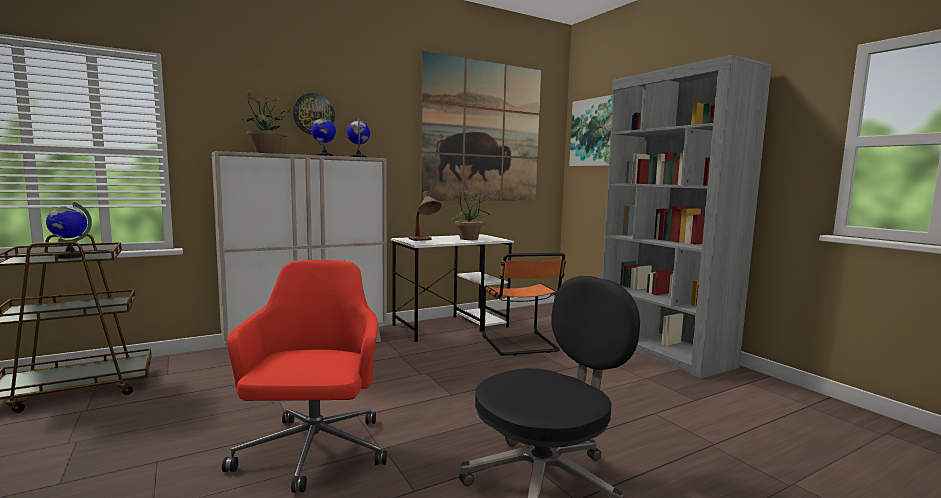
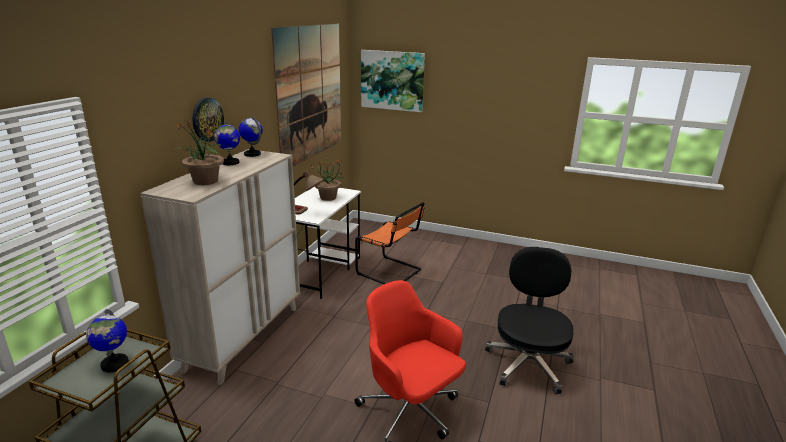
camera: 40 degrees left, 15 degrees up
(662, 351) = (468, 247): grey bookcase -> none

